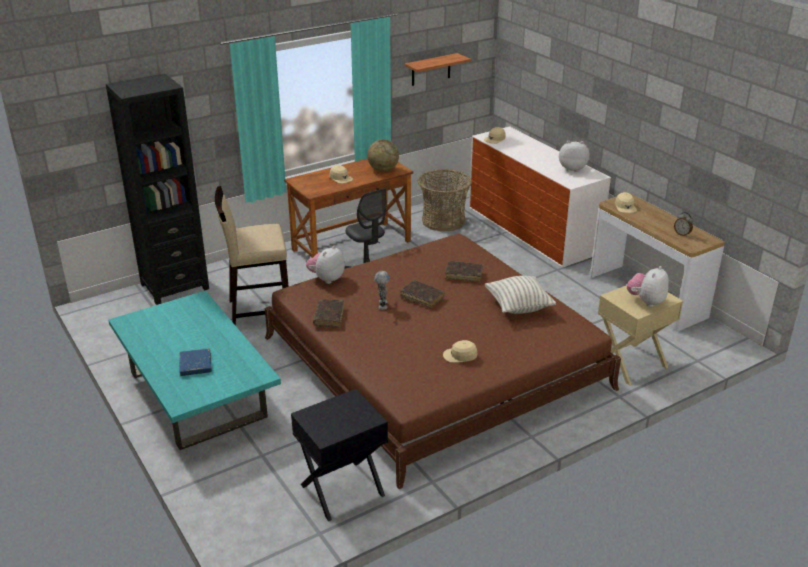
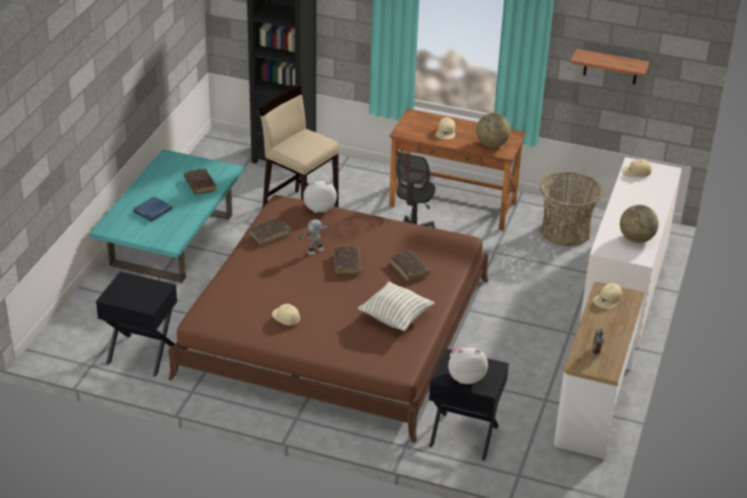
camera: 50 degrees right, 5 degrees up
(197, 323) = (200, 185): none -> brown book
(572, 169) = (636, 239): plush toy -> globe
(631, 364) = (463, 436): beige nightstand -> black nightstand

